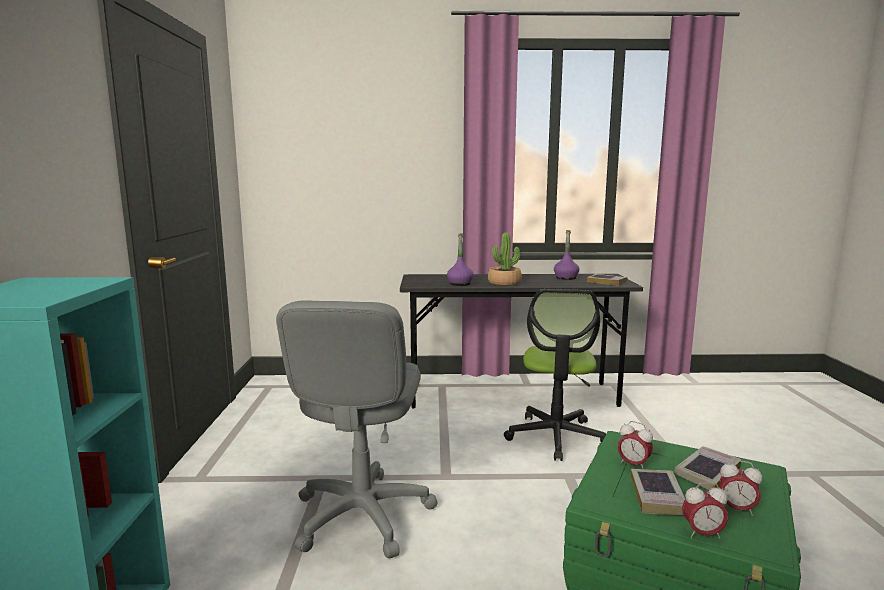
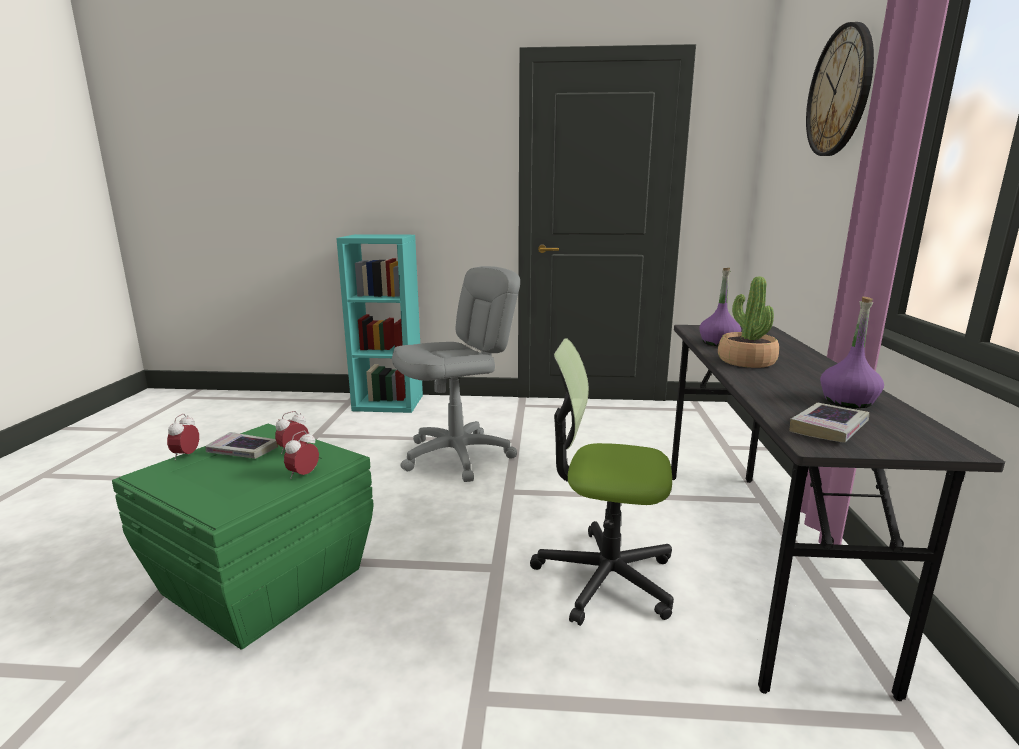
camera: 95 degrees right, 5 degrees up
(362, 515) = (457, 456): grey office chair -> grey office chair turned 135 degrees clockwise
(386, 119) = (839, 92): none -> wall clock
(707, 473) = (248, 480): book -> none
(736, 509) = (190, 477): alarm clock -> alarm clock (303, 475)

